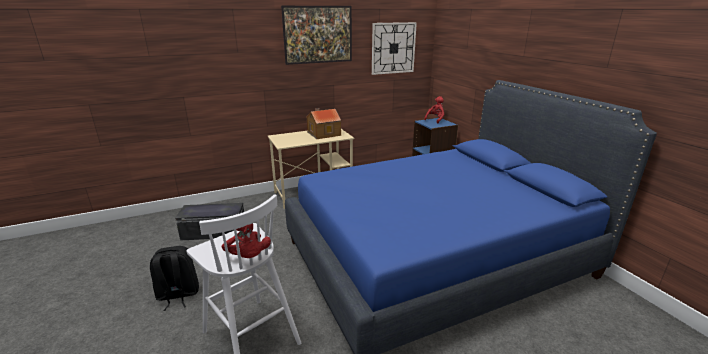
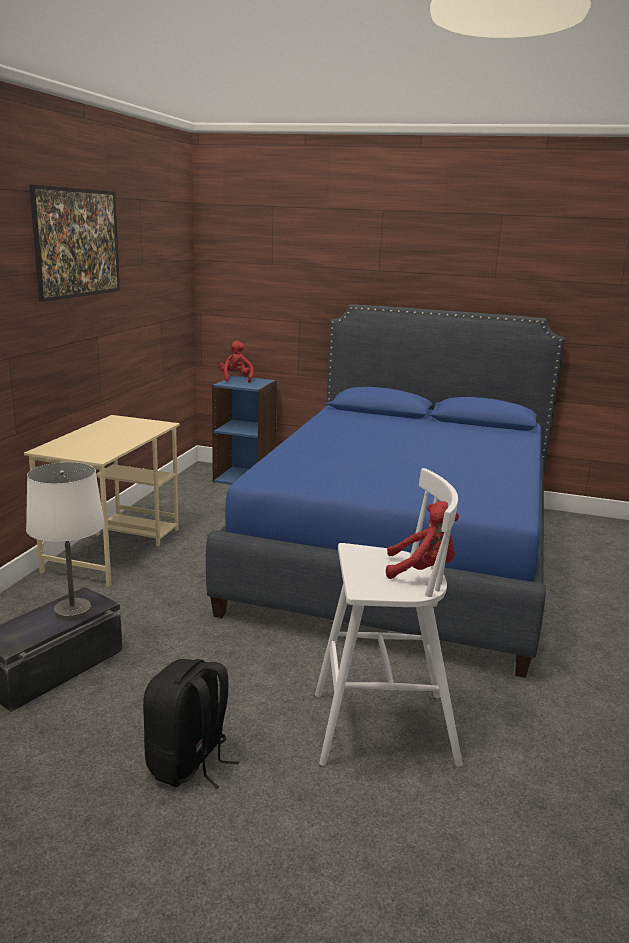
camera: 50 degrees left, 5 degrees down
(221, 210) = (73, 611): none -> white table lamp
(323, 133) = (117, 428): toy house -> none
(393, 48) = (159, 267): wall clock -> none

